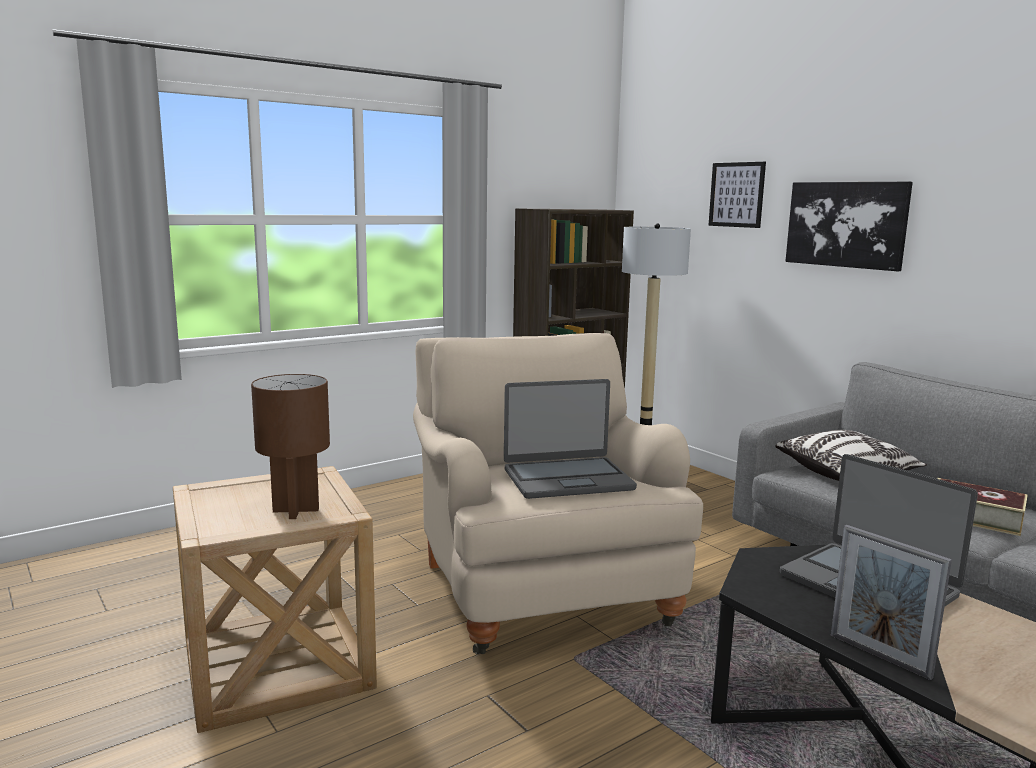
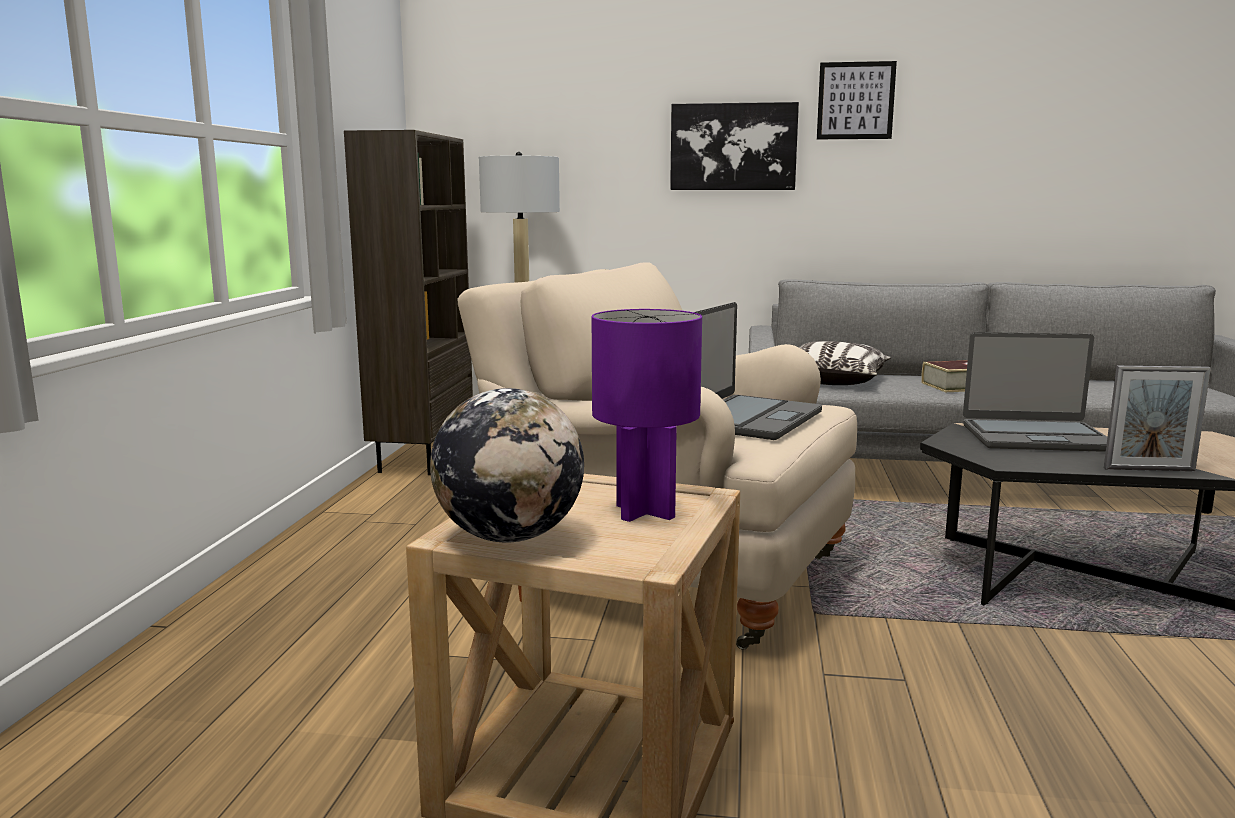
camera: 45 degrees left, 0 degrees up
(208, 498) = (510, 537): none -> globe
(296, 510) = (645, 511): brown table lamp -> purple table lamp
(736, 194) = (595, 119): picture -> picture (855, 101)

